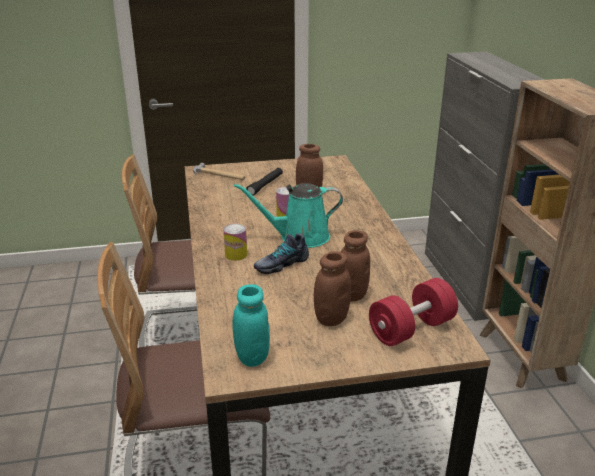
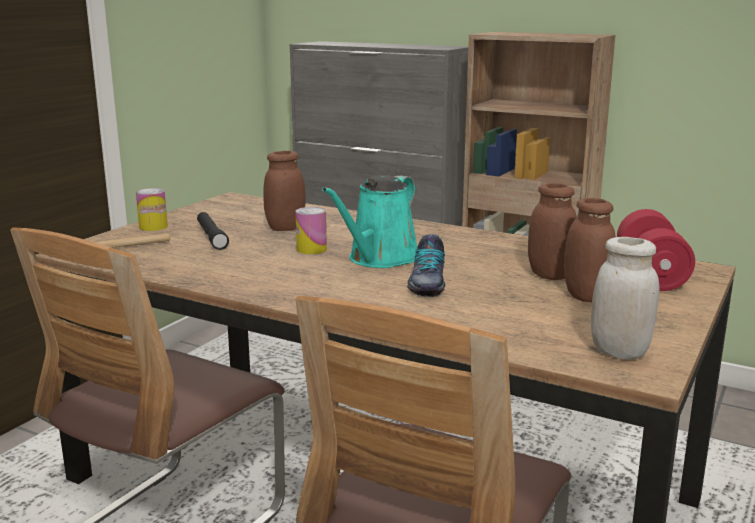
camera: 50 degrees left, 10 degrees down
(236, 255) = (360, 296): can -> can (153, 227)
(252, 357) = (619, 352): turquoise jar -> white jar

